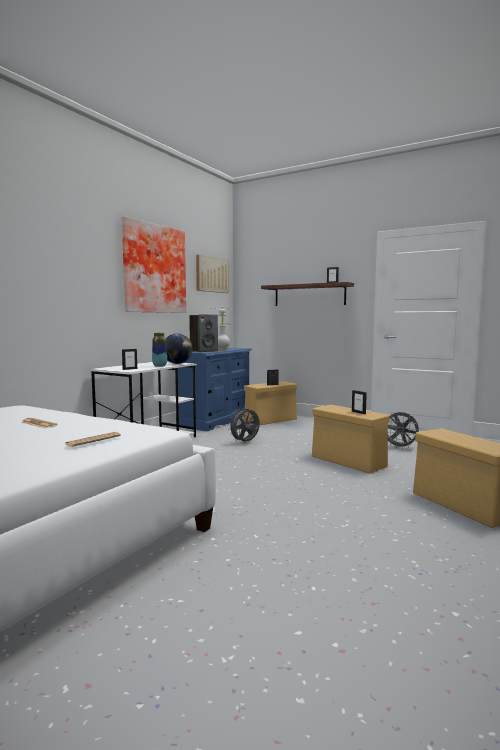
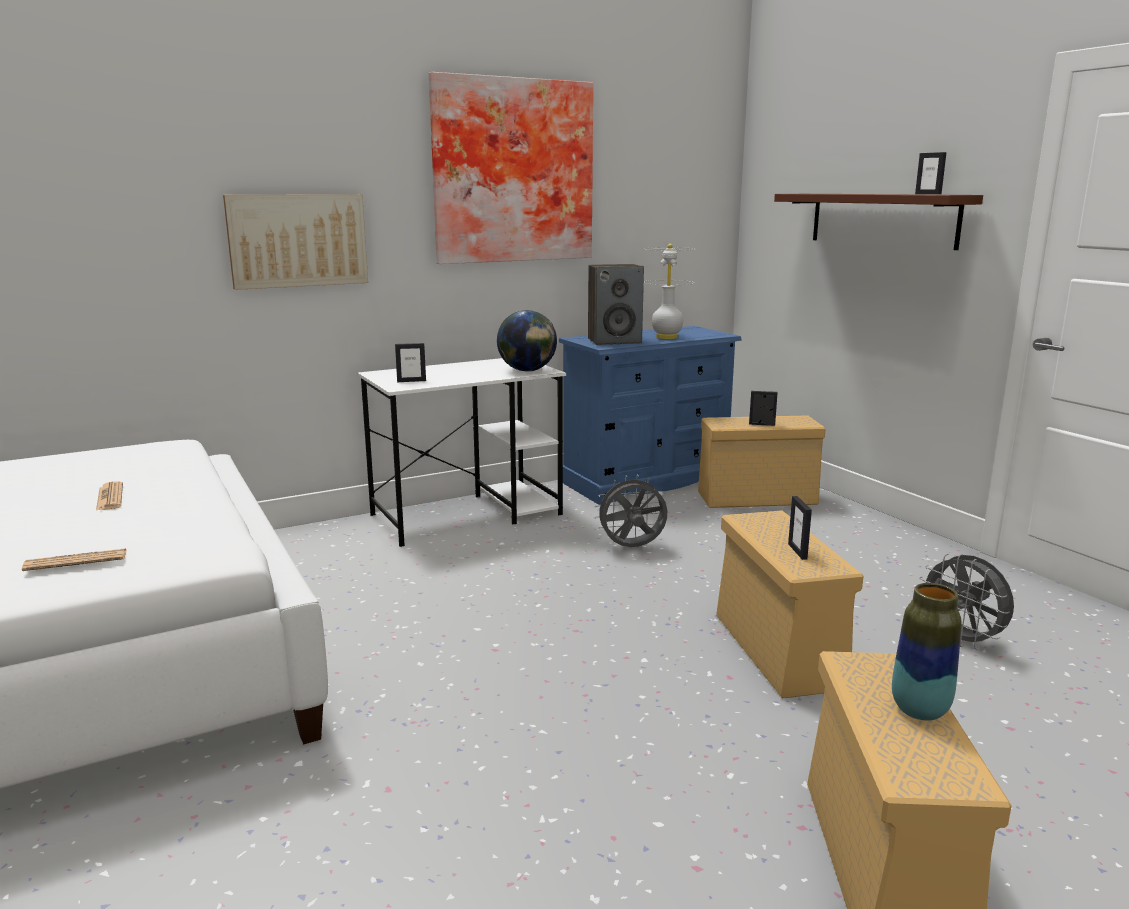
camera: 30 degrees right, 10 degrees up
(159, 366) = (479, 376): vase -> vase (919, 710)
(211, 274) = (675, 168): picture -> picture (298, 240)

